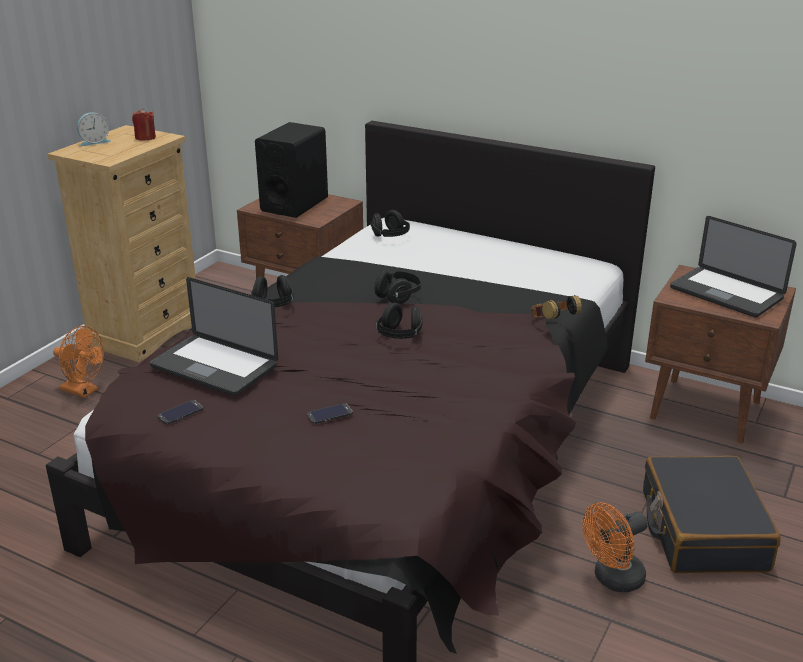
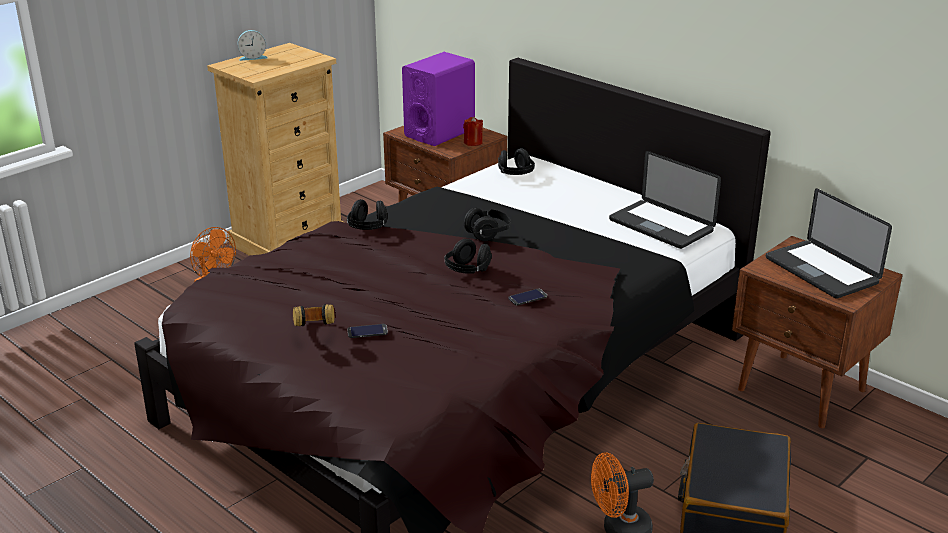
camera: 15 degrees right, 0 degrees up
(145, 137) = (299, 57): red candle -> red candle (473, 142)
(180, 412) = (243, 312): phone -> phone (527, 297)
(214, 367) = (289, 276): laptop -> laptop (661, 226)
(294, 204) = (440, 133): black speaker -> purple speaker
(552, 324) = (620, 278): headphones -> headphones (315, 330)

